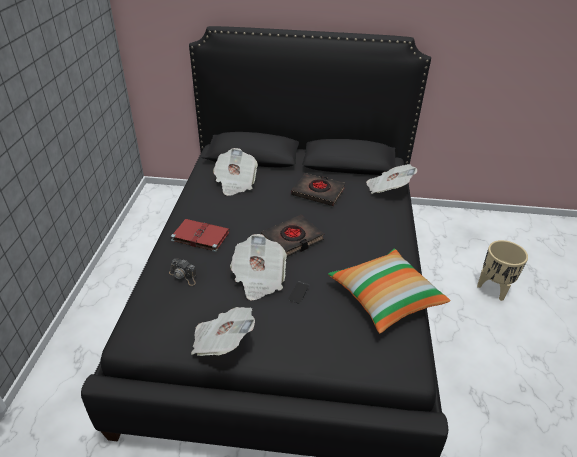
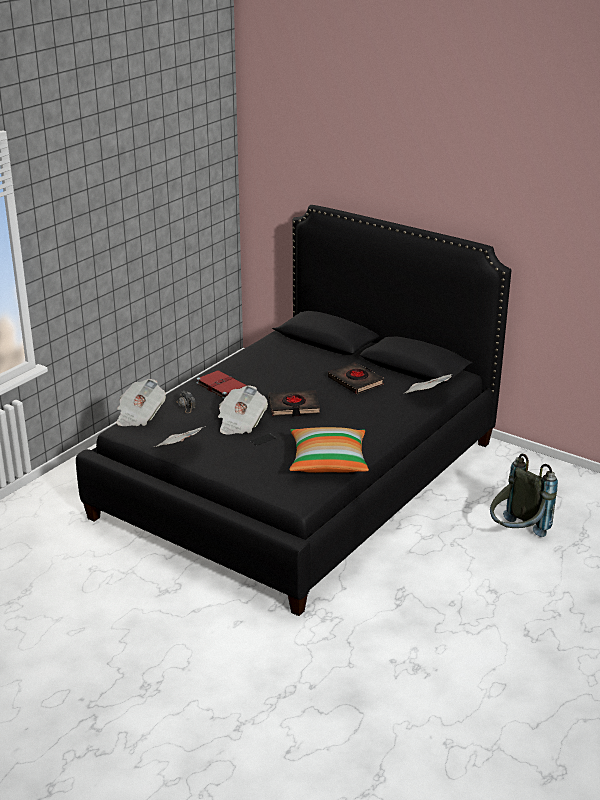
camera: 30 degrees right, 10 degrees down
(235, 183) = (287, 356): newspaper -> newspaper (139, 416)
(493, 289) = (516, 535): beige planter -> grey backpack

